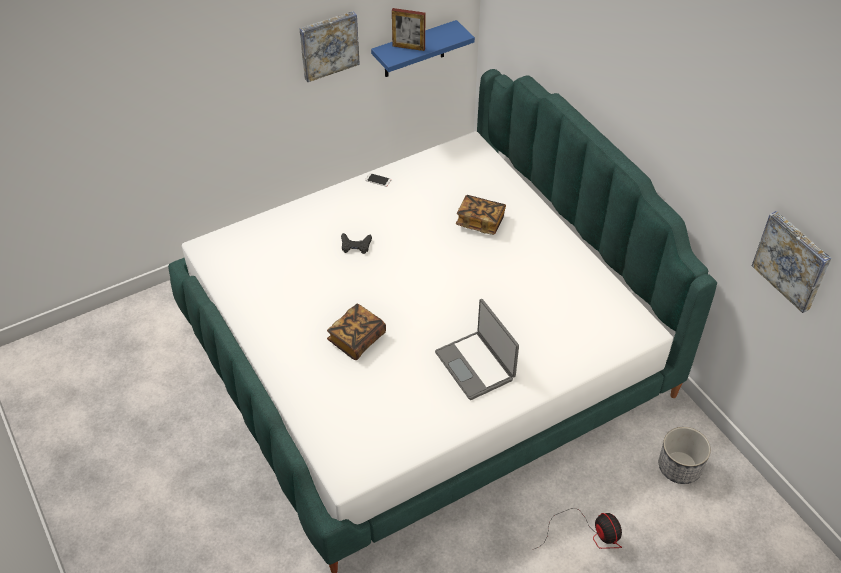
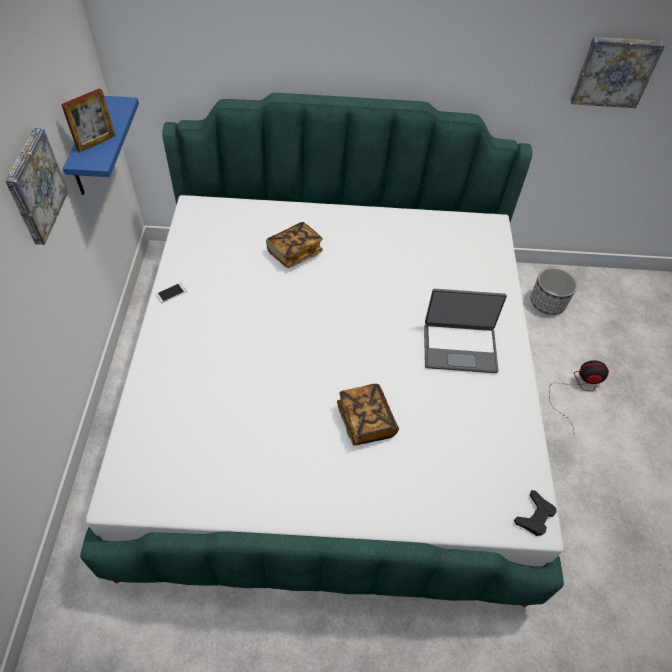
camera: 60 degrees left, 5 degrees up
(355, 245) = (242, 357): black game controller -> black game controller (534, 516)

